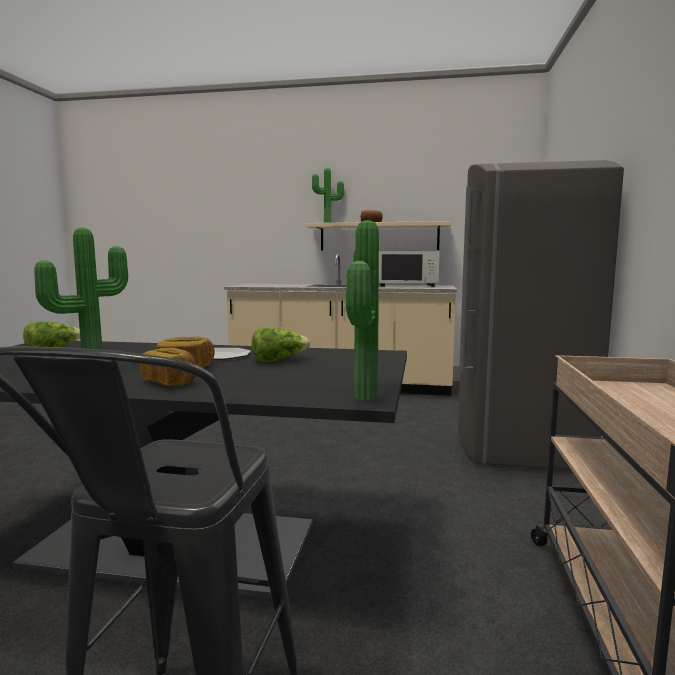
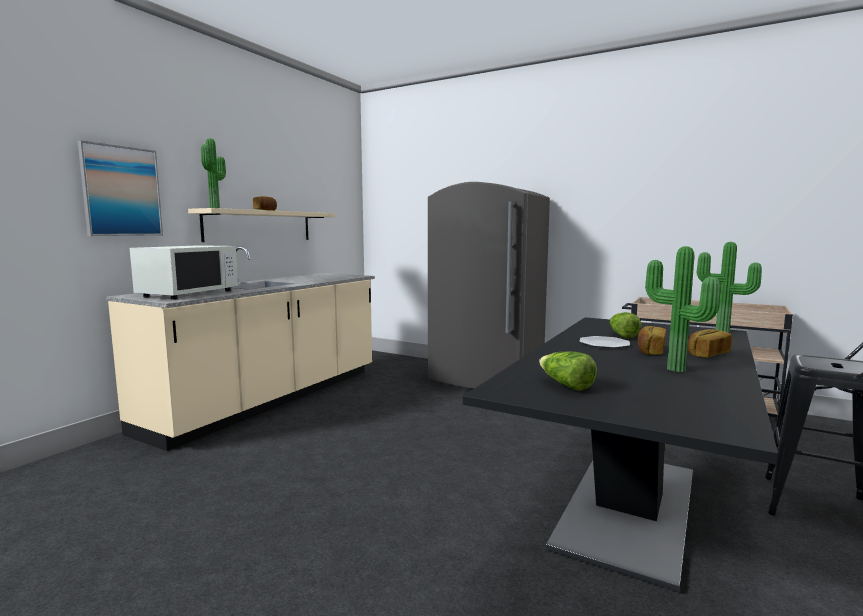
camera: 70 degrees left, 0 degrees up
(266, 215) = (121, 191): none -> picture
(406, 285) = (308, 277): white microwave -> white microwave (189, 293)

